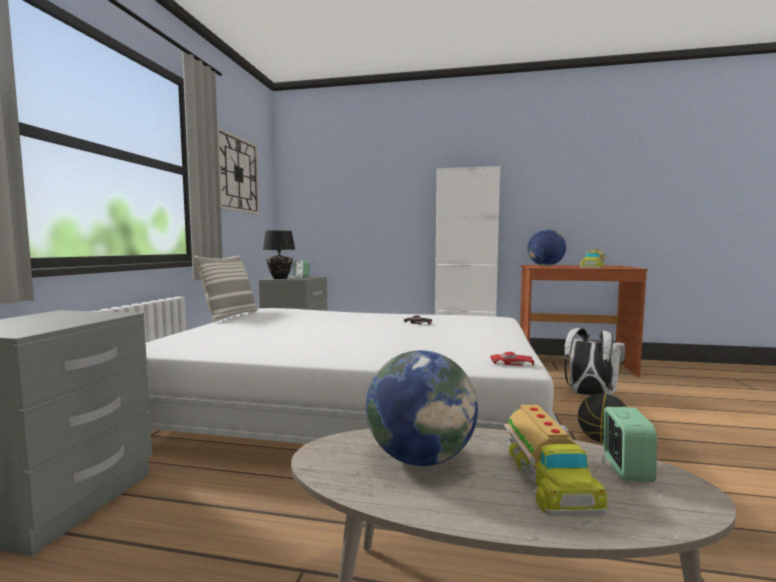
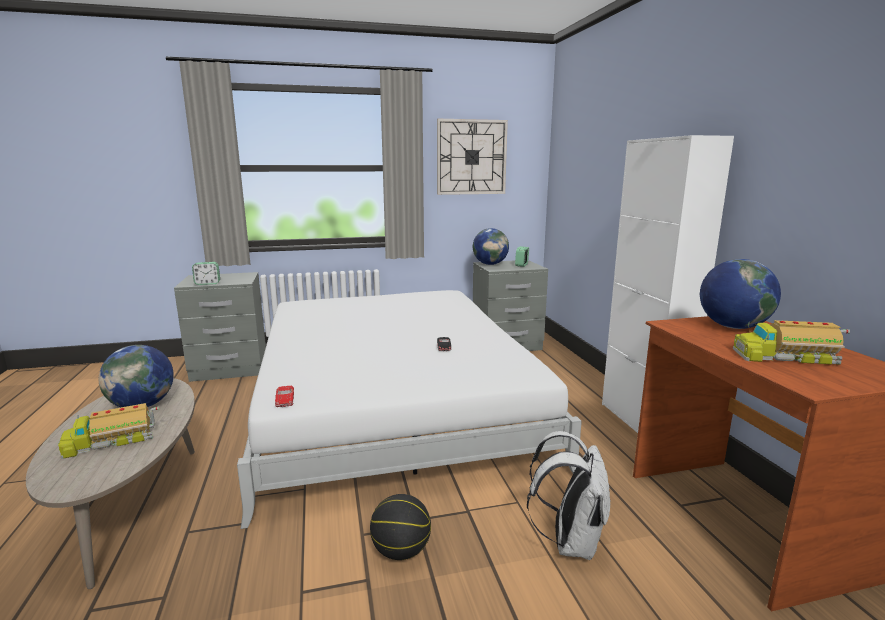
camera: 65 degrees right, 10 degrees up
(230, 316) = (402, 292): pillow -> none
(279, 278) = (490, 264): black table lamp -> globe
(626, 469) = (112, 467): alarm clock -> alarm clock (207, 283)

